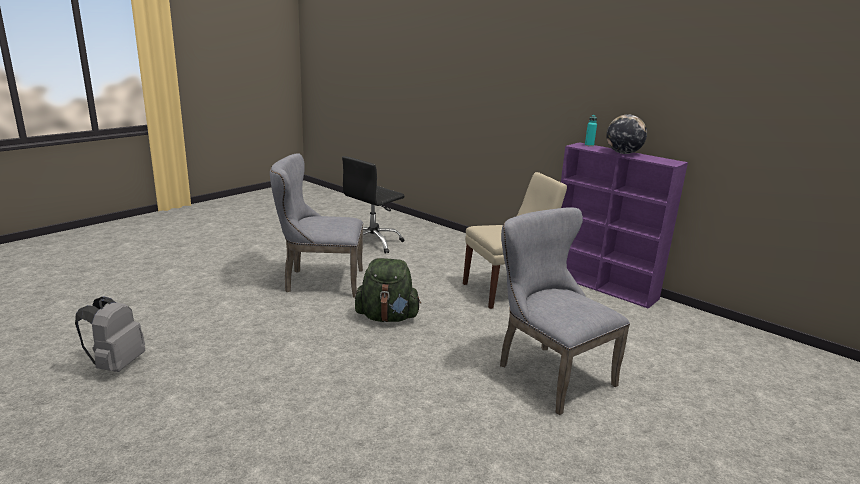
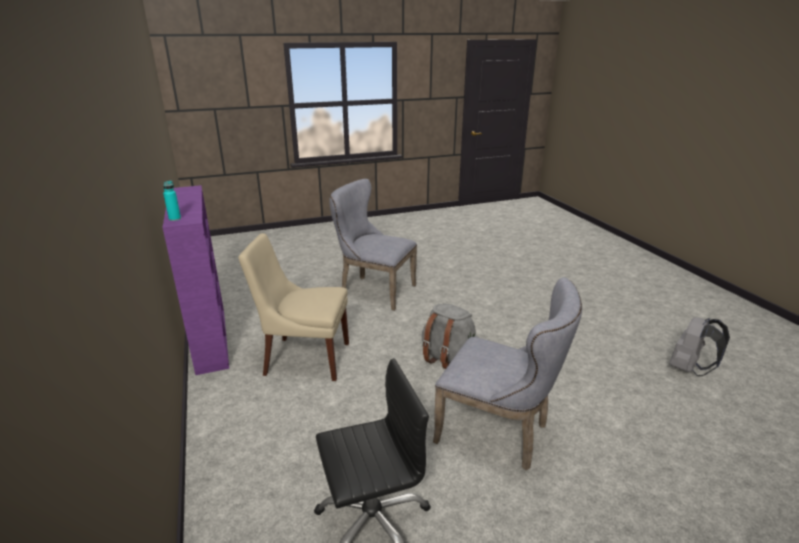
camera: 150 degrees left, 5 degrees up
(387, 317) = (448, 358): green backpack -> grey backpack
(548, 373) = (373, 290): grey chair -> grey chair turned 120 degrees clockwise
(623, 153) = (185, 203): globe -> none

